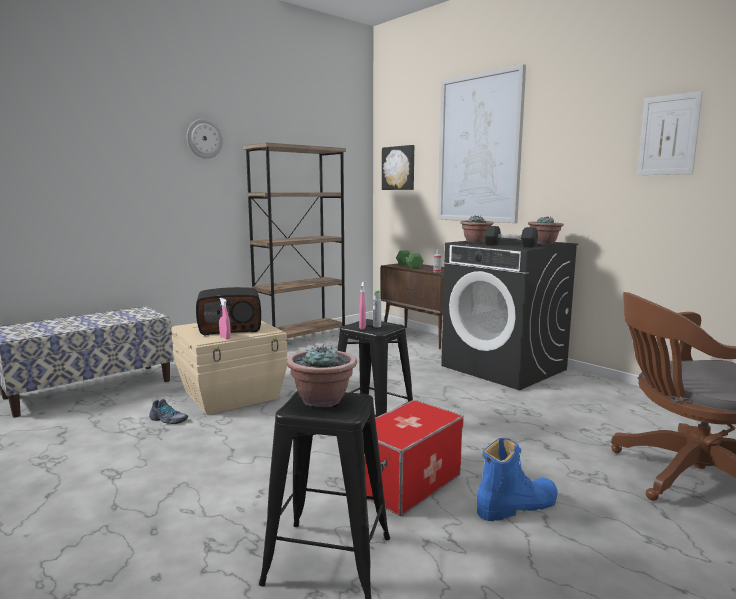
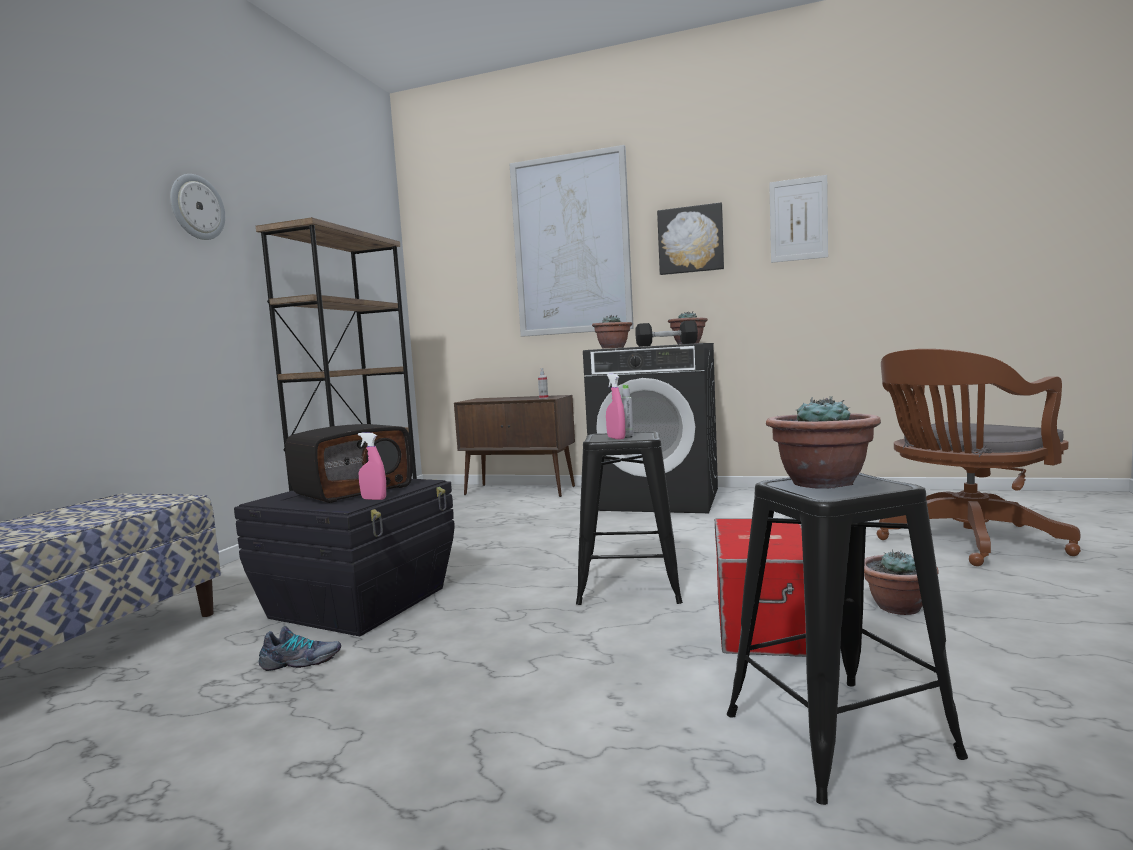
camera: 30 degrees left, 5 degrees down
(232, 394) = (360, 602): beige storage box -> black storage box
(399, 168) = (451, 276): picture -> picture (690, 240)
(409, 266) = (492, 399): green dumbbell -> none
(516, 506) = (897, 607): blue boot -> potted plant

